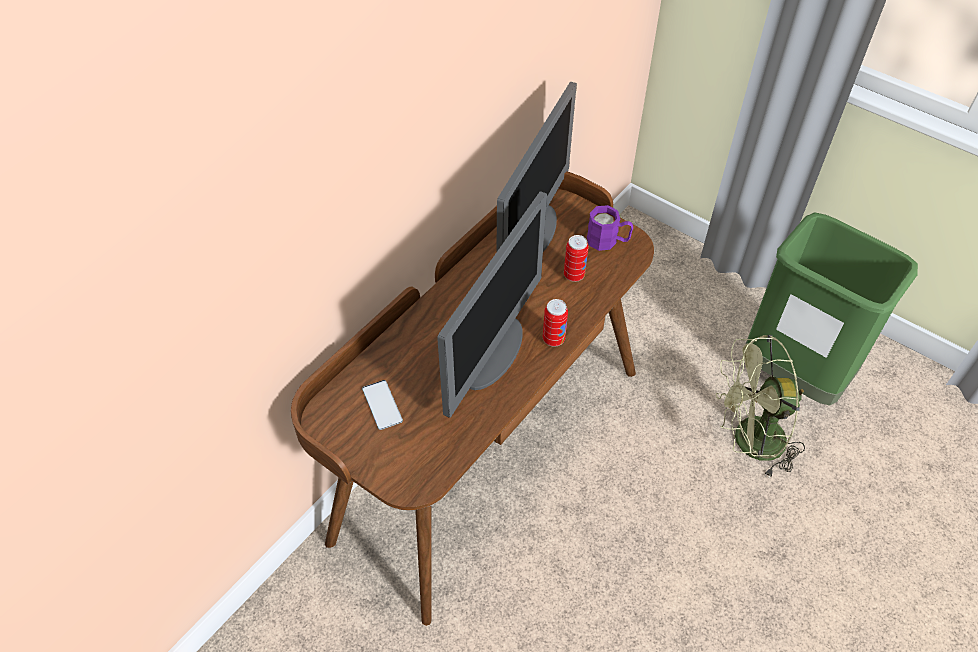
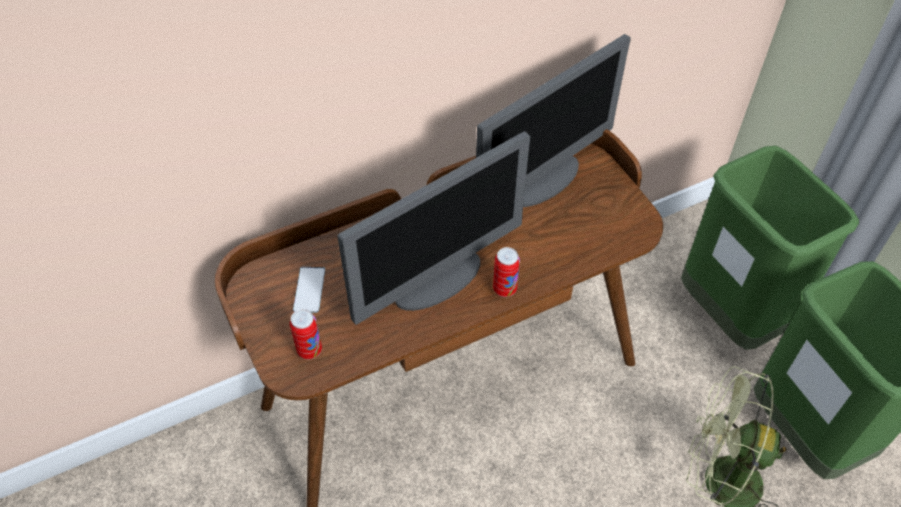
camera: 25 degrees right, 0 degrees up
(574, 275) = (562, 234): can -> can (309, 350)
(608, 241) = (616, 213): purple mug -> none
(691, 302) = (731, 315): none -> green trash can

